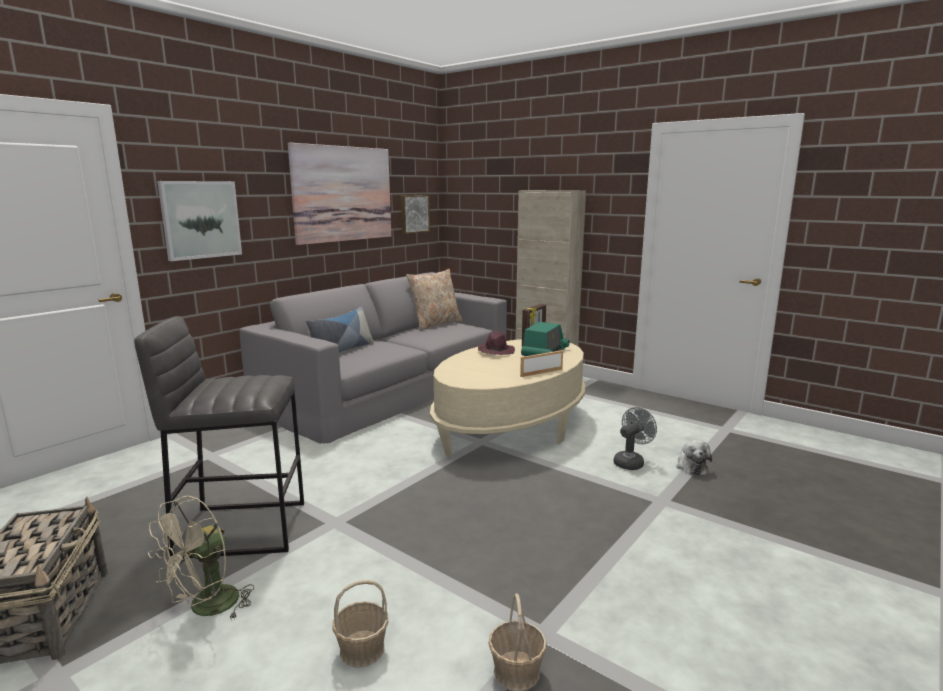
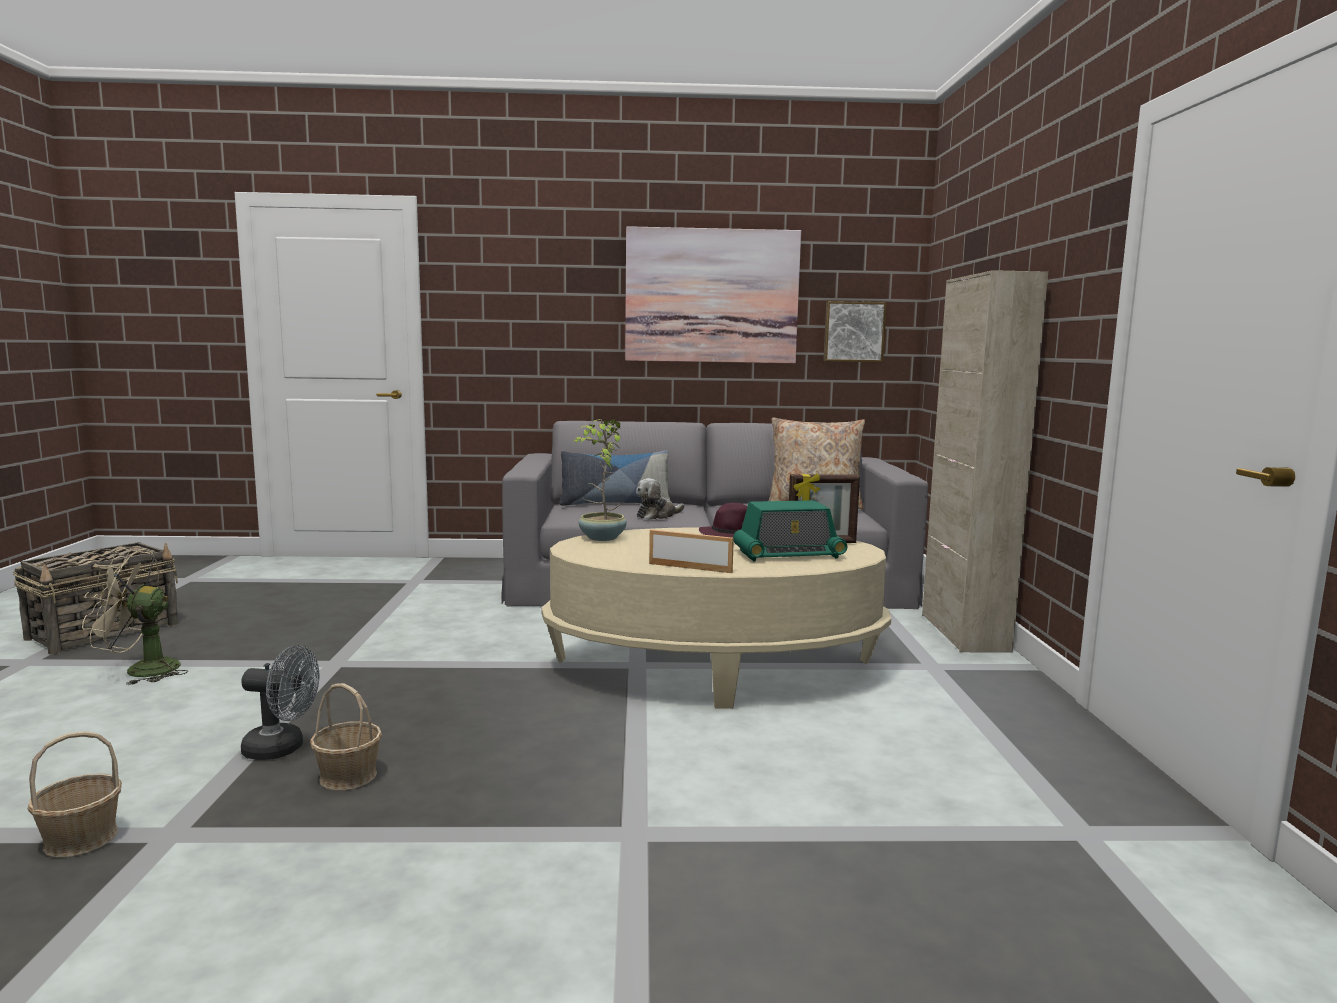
camera: 50 degrees right, 5 degrees down
(200, 219) = (499, 319): picture -> none
(241, 528) = (287, 636): grey stool -> none
(361, 649) = (98, 748): basket -> basket (348, 776)
(450, 372) = (601, 538): none -> potted plant
(631, 462) = (743, 774): grey fan -> grey fan (282, 749)
(691, 466) = (818, 832): plush toy -> plush toy (657, 515)

